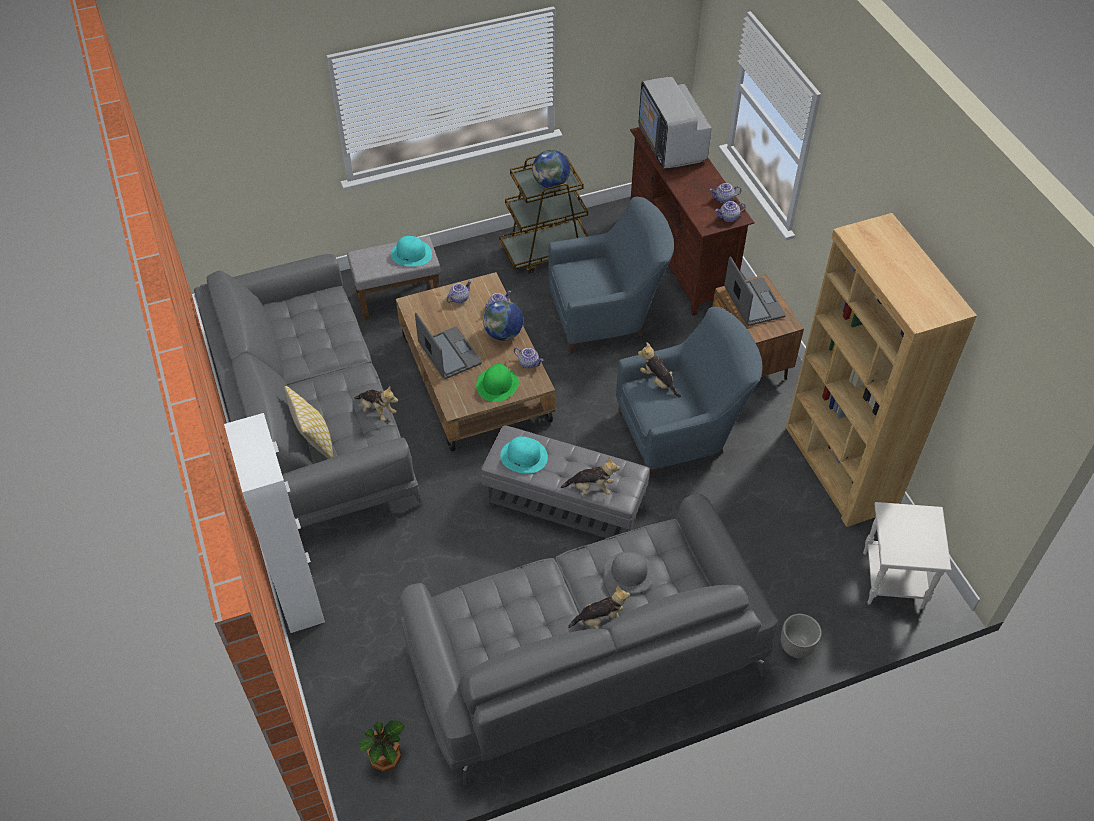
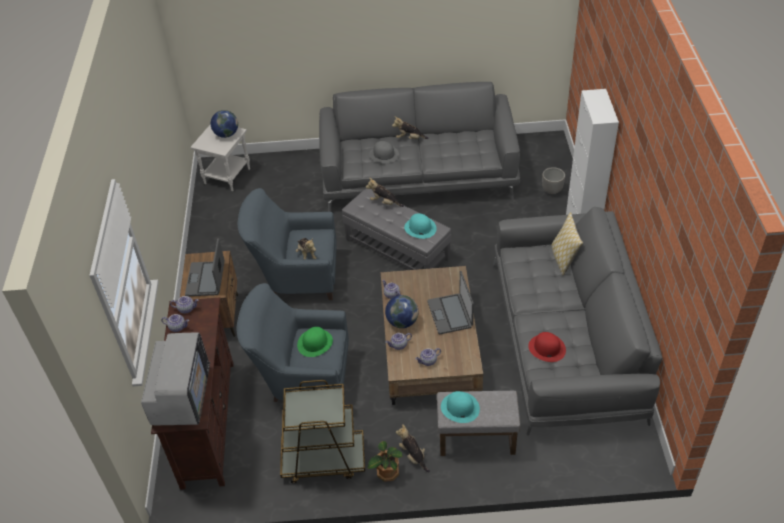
camera: 160 degrees left, 5 degrees down
(326, 324) = (546, 348): none -> red hat
(377, 410) = (515, 272): plush toy -> plush toy (413, 456)
(386, 757) = (537, 153): potted plant -> potted plant (387, 472)
(497, 384) = (421, 283): green hat -> green hat (315, 343)
(551, 183) = (311, 403): globe -> globe (226, 134)
(796, 647) = (302, 158): planter -> planter (552, 190)
(839, 468) = (210, 235): brown bookcase -> none

